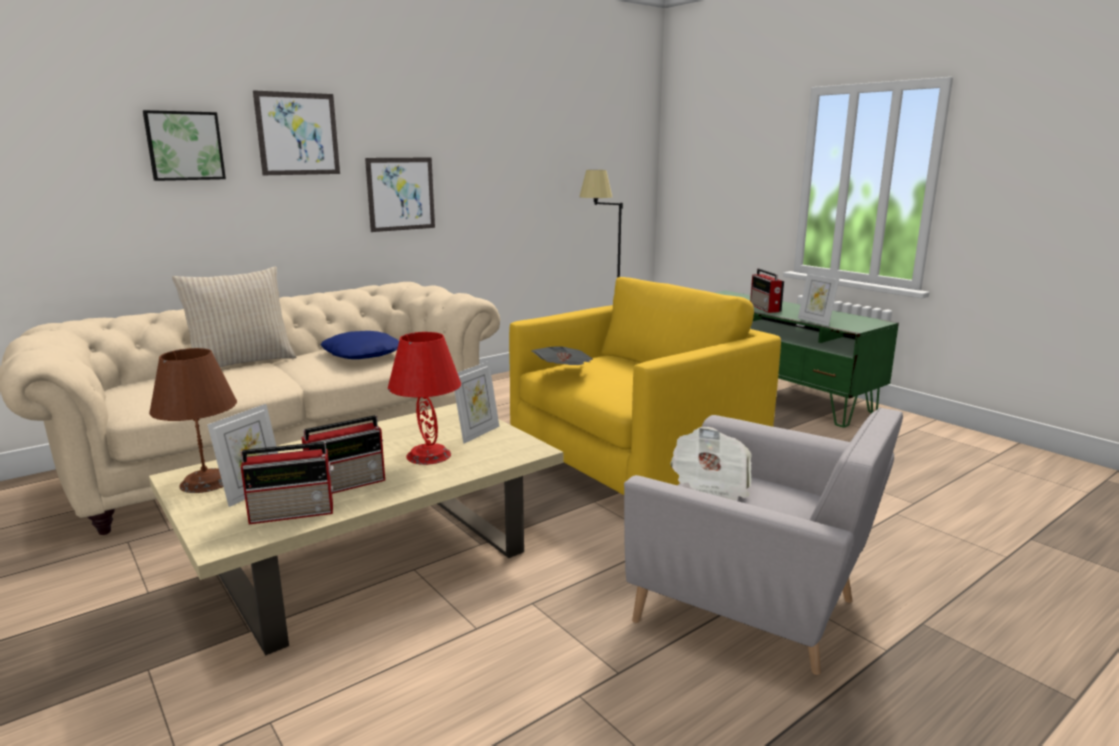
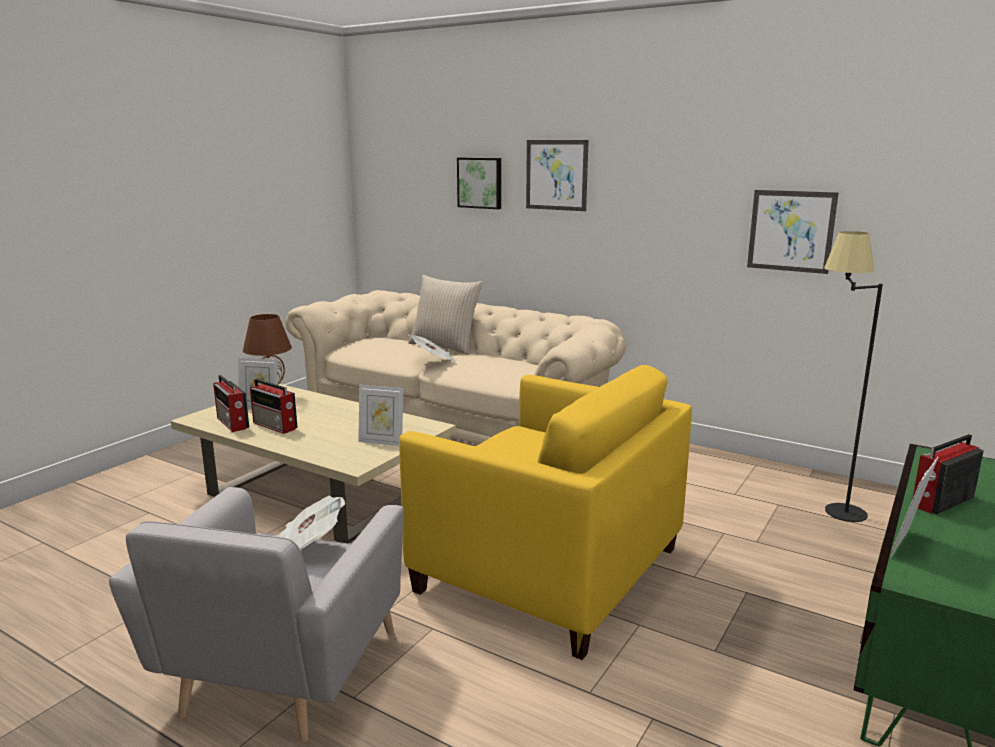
camera: 70 degrees right, 0 degrees up
(362, 353) = (491, 366): blue pillow -> none
(401, 194) = (641, 235): picture -> picture (791, 231)
(429, 455) = (331, 436): red table lamp -> none
(563, 372) = (501, 434): newspaper -> newspaper (433, 361)

